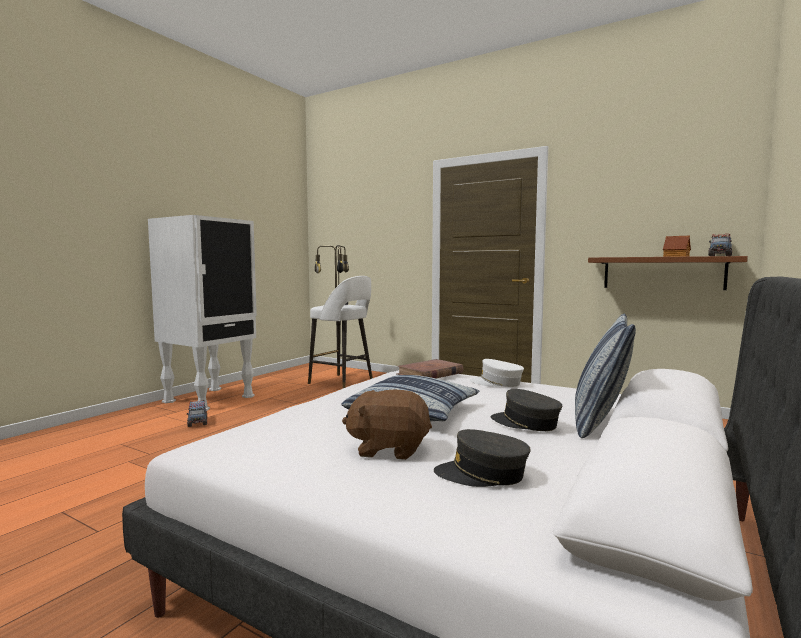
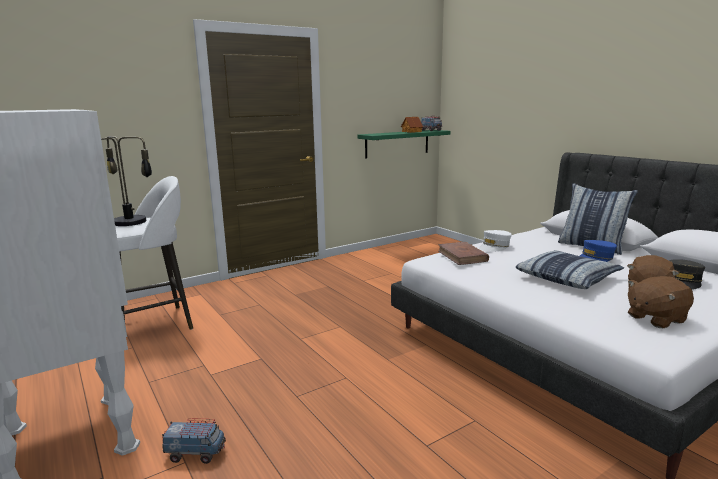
camera: 65 degrees left, 10 degrees up
(294, 450) = (655, 318): none -> brown plush toy
(525, 423) = (595, 258): grey cap -> blue cap
(662, 273) = (397, 143): brown shelf -> green shelf

